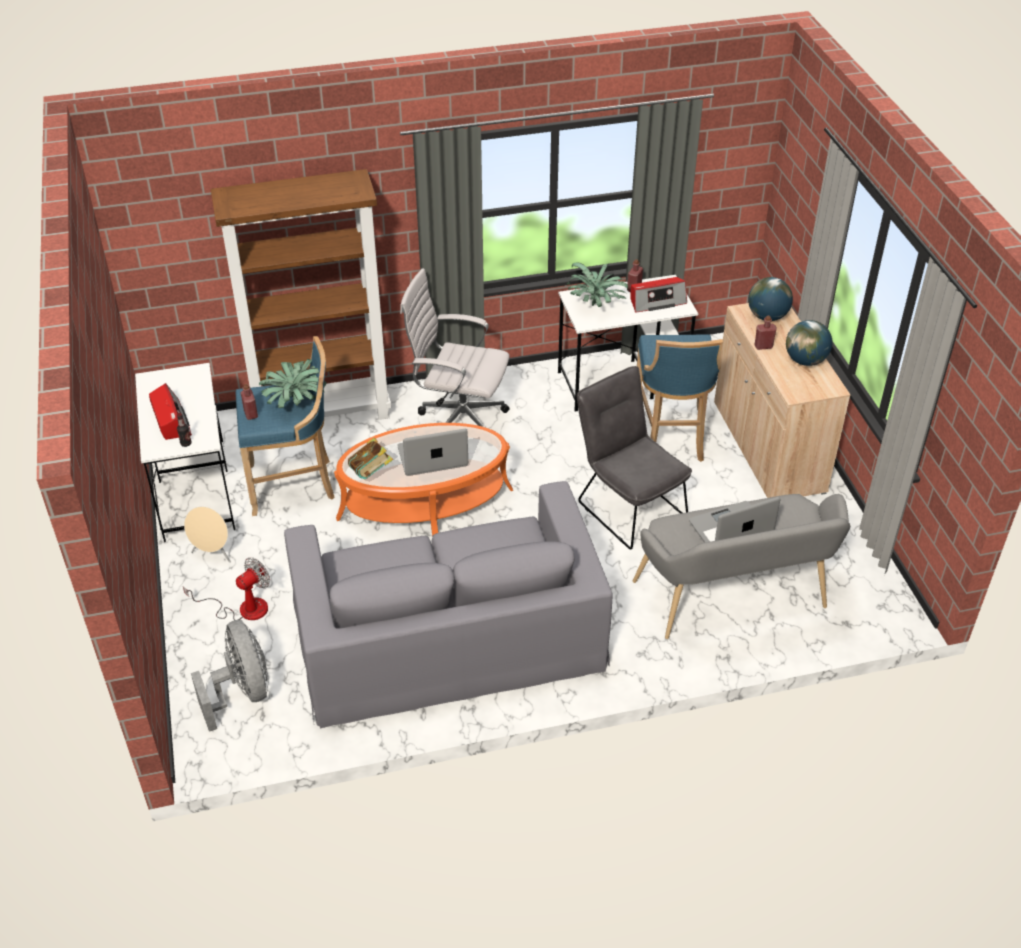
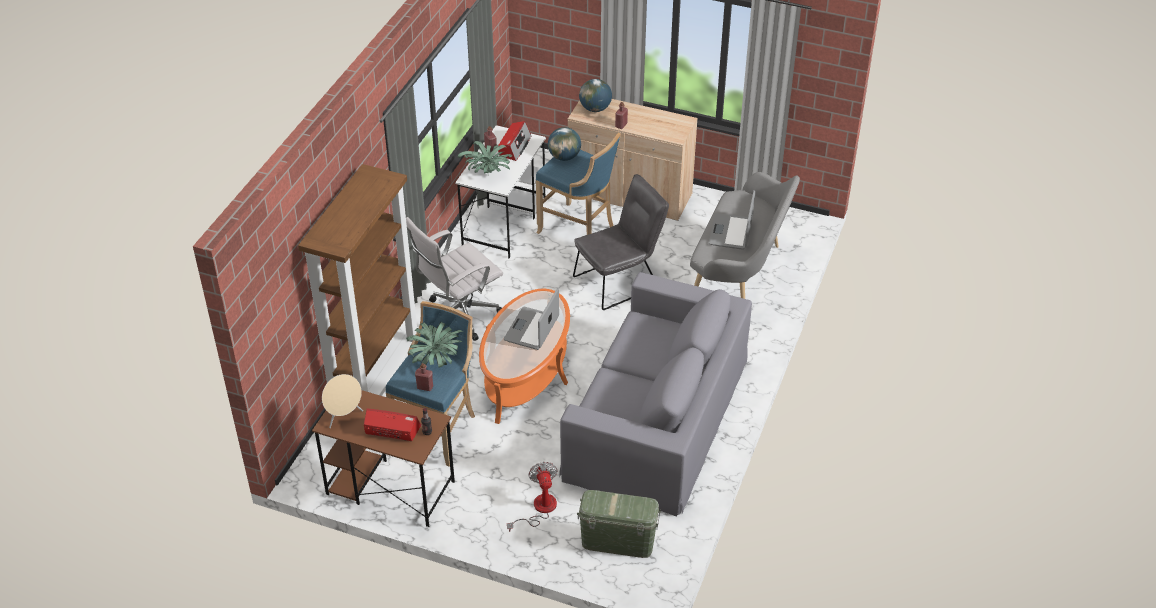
camera: 55 degrees left, 0 degrees up
(195, 491) = (389, 488): white desk -> brown desk
(213, 554) = (468, 504): beige speaker -> beige speaker (344, 417)
(242, 693) = (617, 541): grey fan -> green storage box
(371, 472) = (517, 365): book -> none
(627, 505) = (620, 280): grey chair -> grey chair turned 150 degrees clockwise
(805, 360) = (651, 117): globe -> globe (564, 157)

